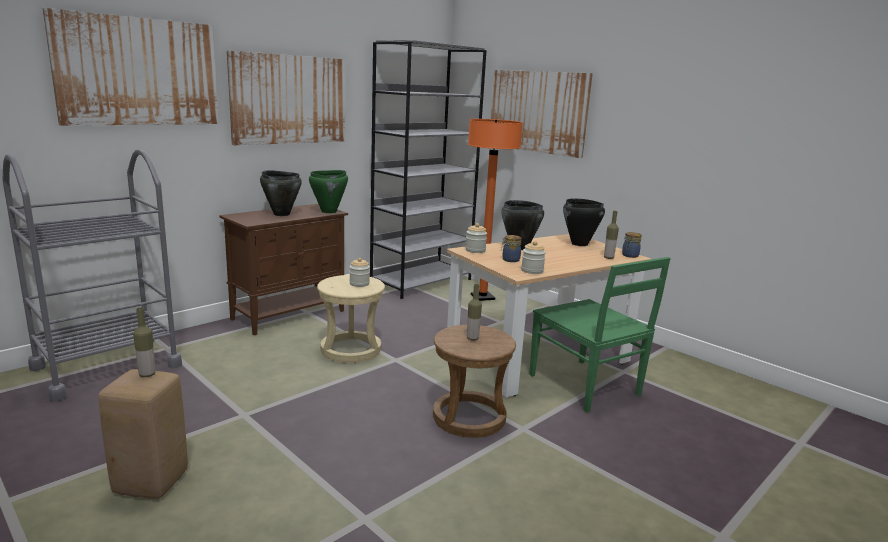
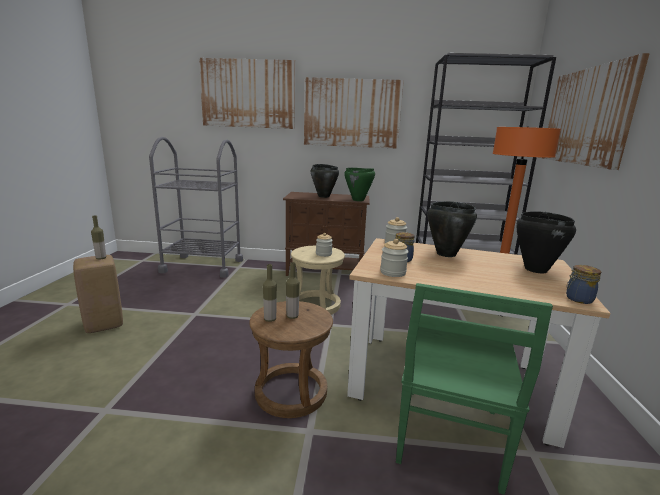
camera: 50 degrees right, 0 degrees up
(608, 258) = (534, 291): bottle -> bottle (270, 319)

